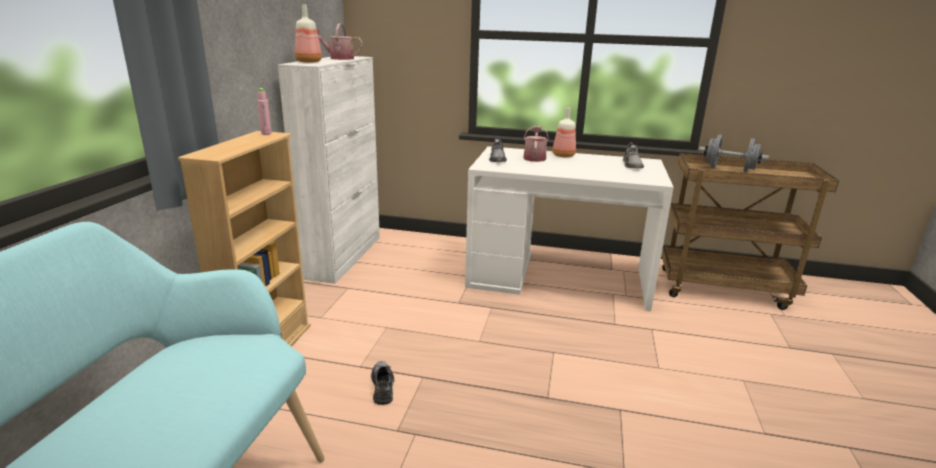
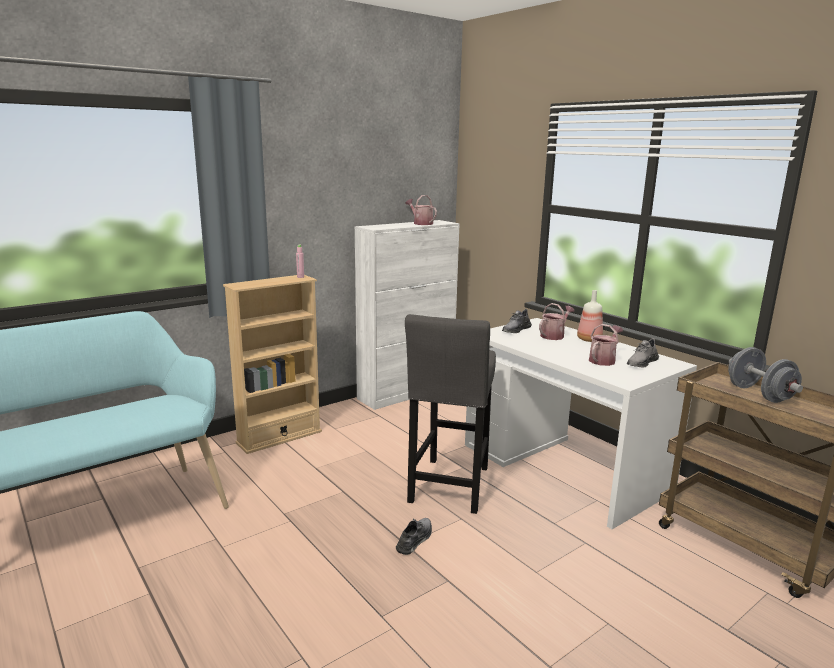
camera: 40 degrees right, 5 degrees down
(309, 62) = (383, 225): bottle -> none
(383, 386) = (312, 485): grey shoe -> grey shoe (415, 539)
(507, 330) = (449, 488): none -> grey stool
(607, 168) = (603, 360): none -> watering can

